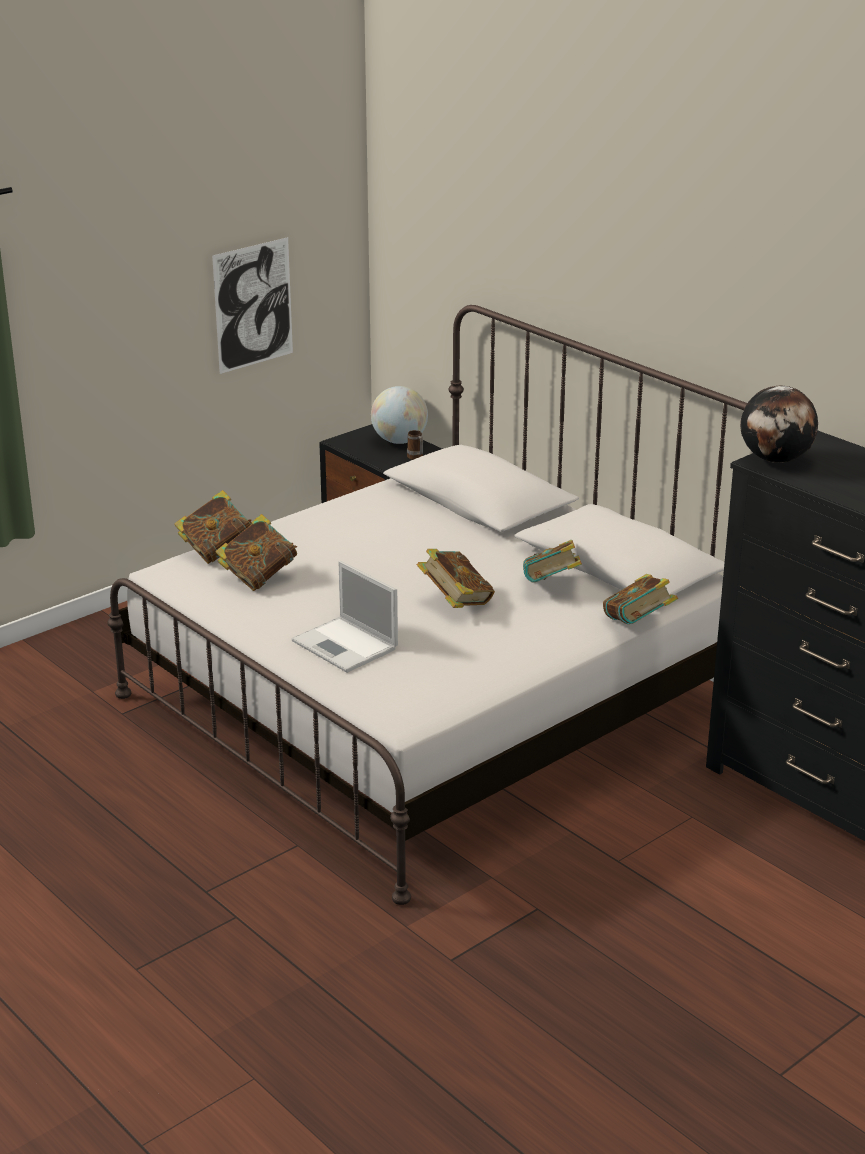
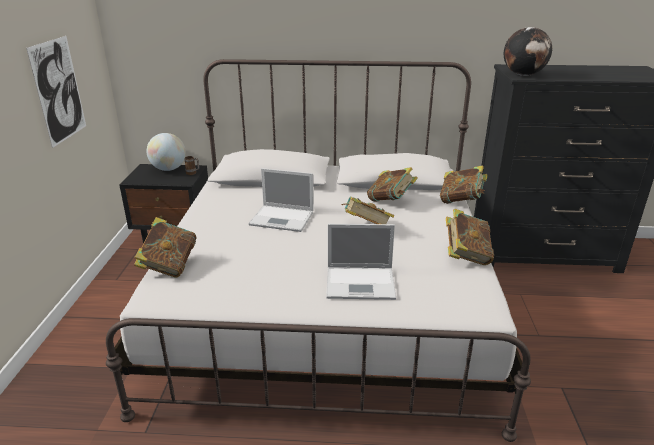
camera: 45 degrees left, 0 degrees up
(259, 577) = (228, 269): book -> book (466, 256)
(395, 552) = (283, 218): none -> laptop

